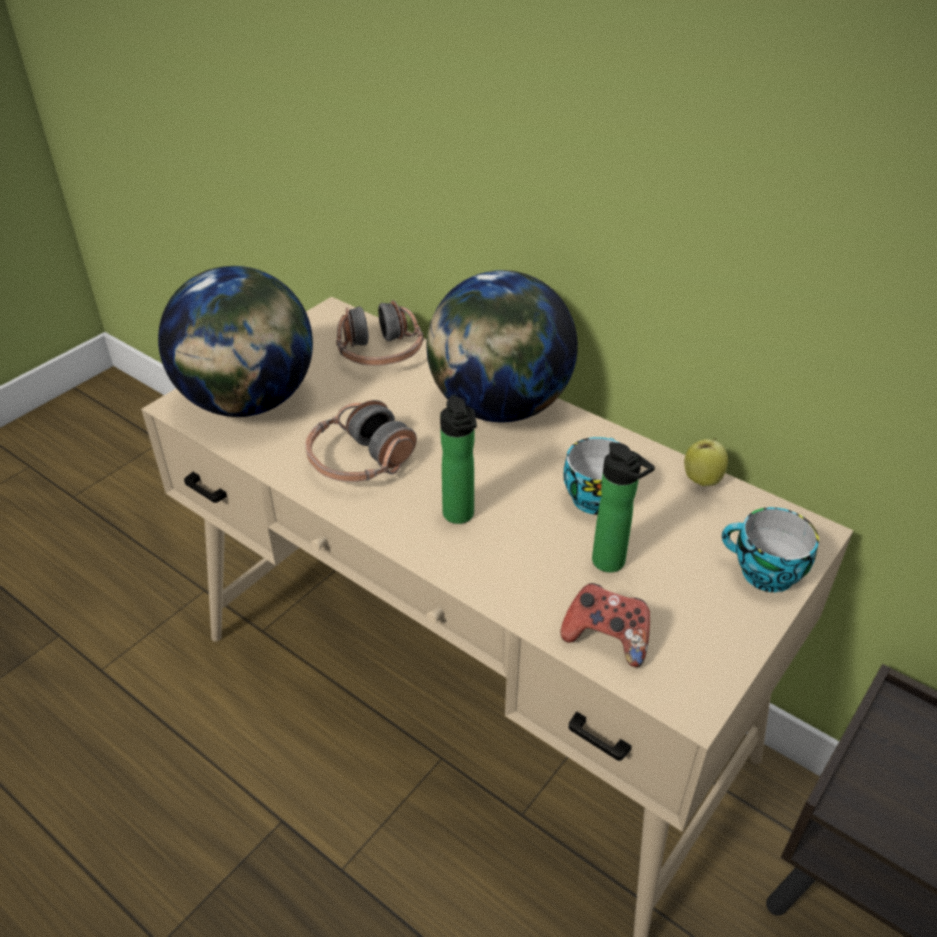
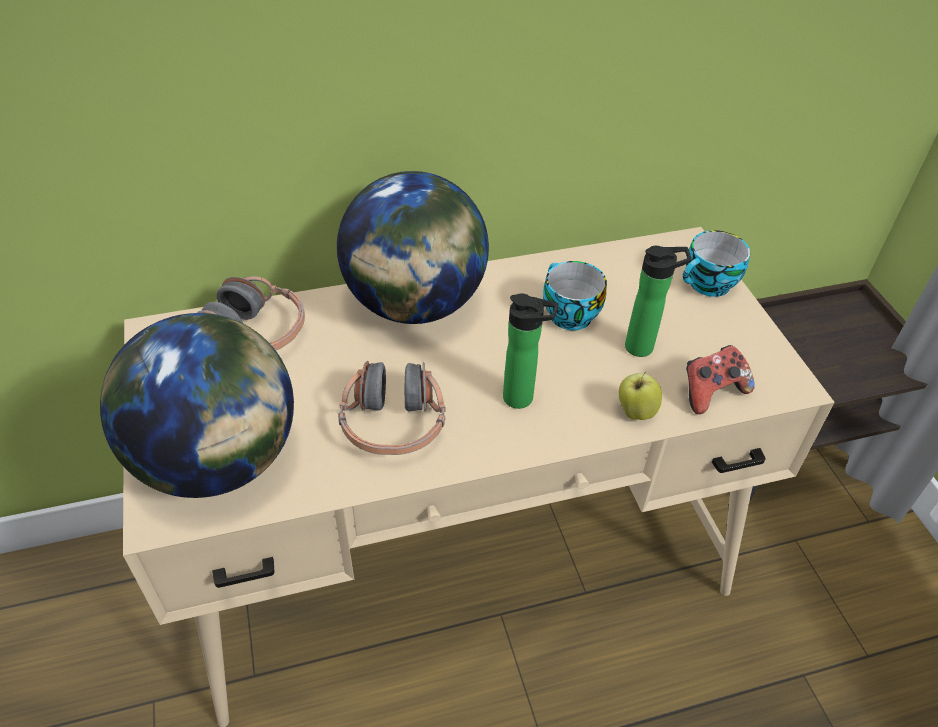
camera: 55 degrees left, 5 degrees up
(702, 479) = (599, 256): apple -> apple (635, 412)

